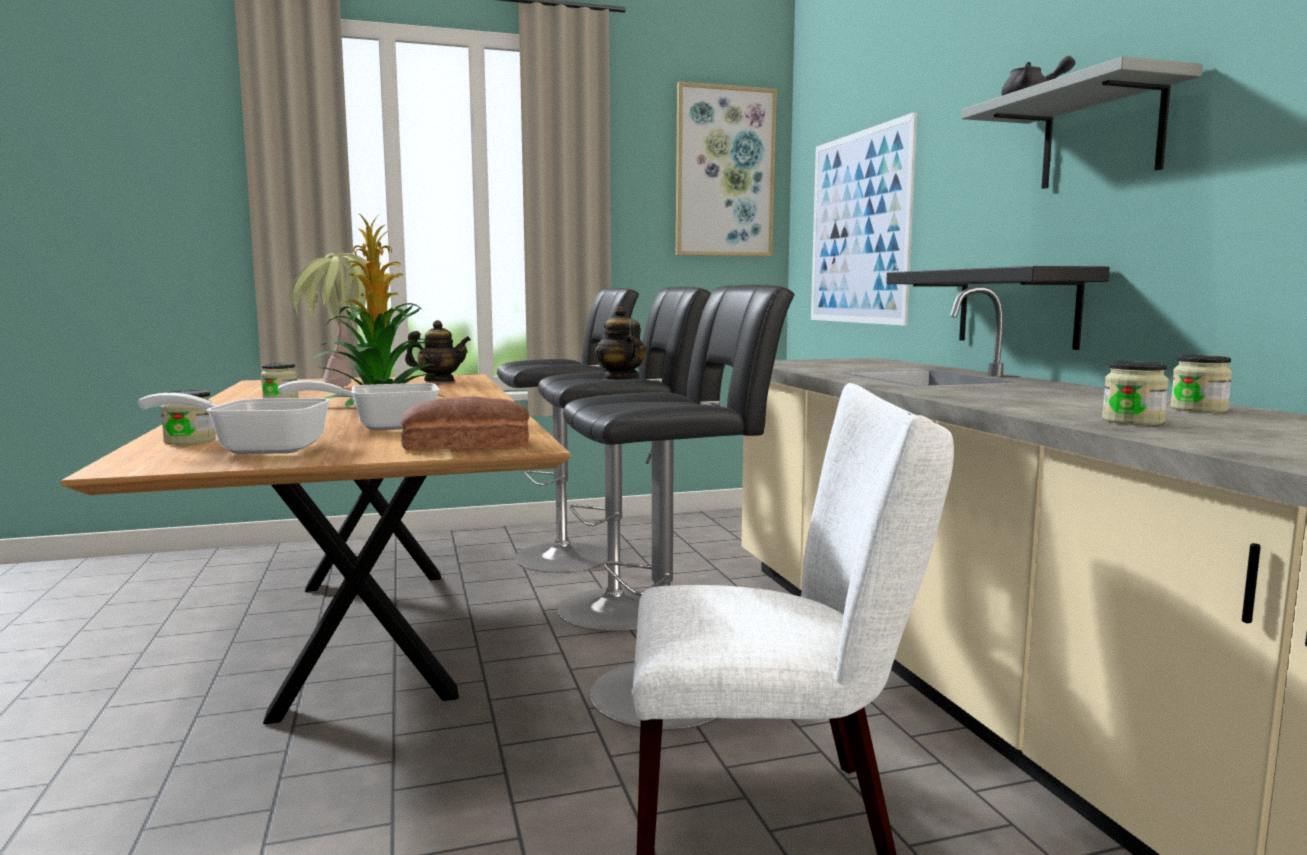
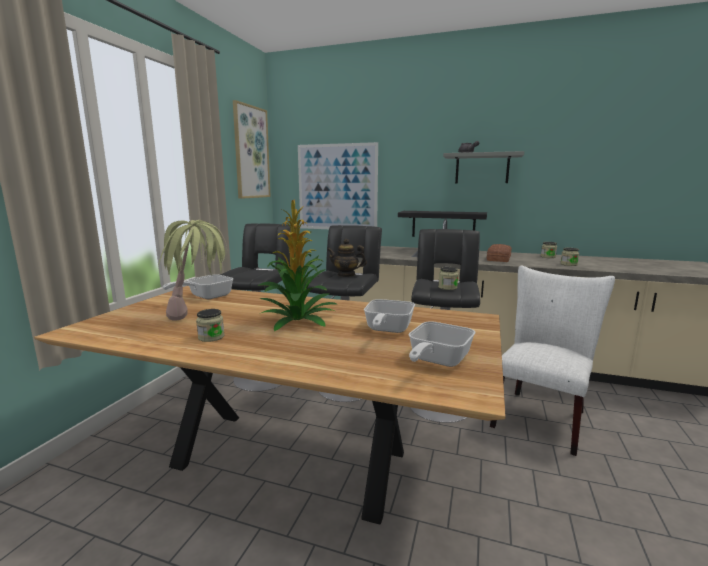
camera: 55 degrees left, 5 degrees up
(190, 441) = (384, 374): jar -> jar (447, 287)
(439, 381) = (206, 297): teapot -> frying pan
(468, 444) = (464, 324): bread -> bread (499, 258)

